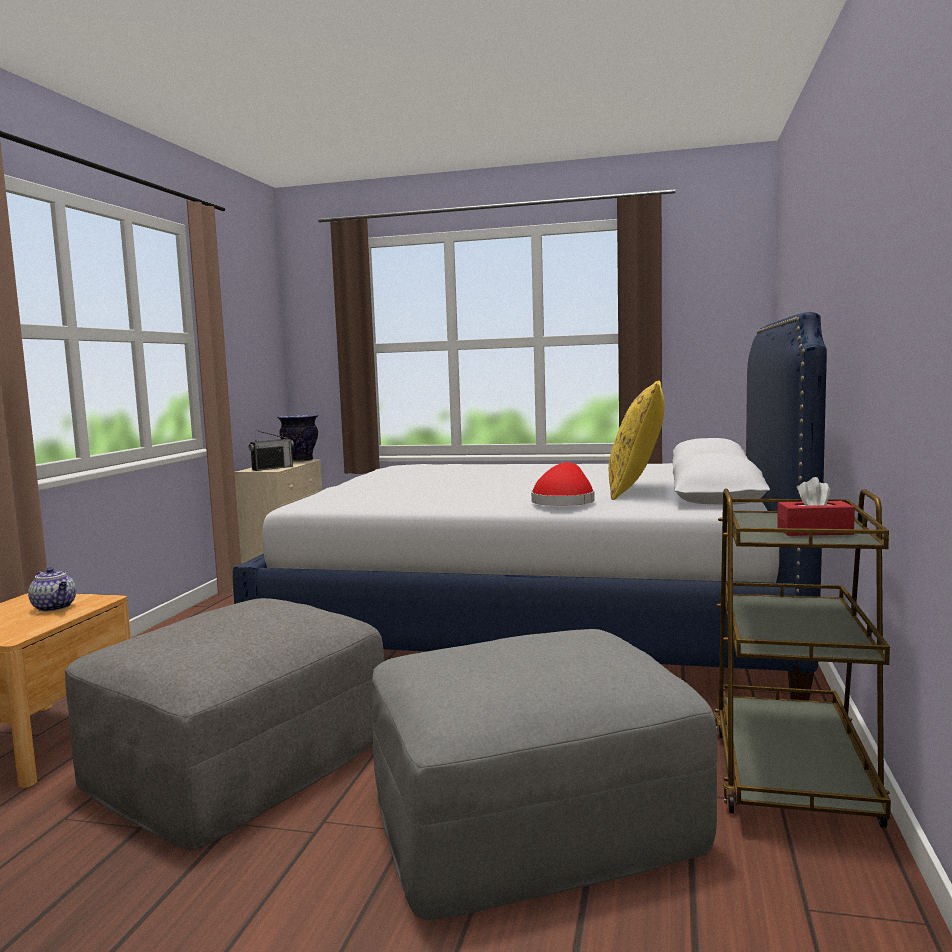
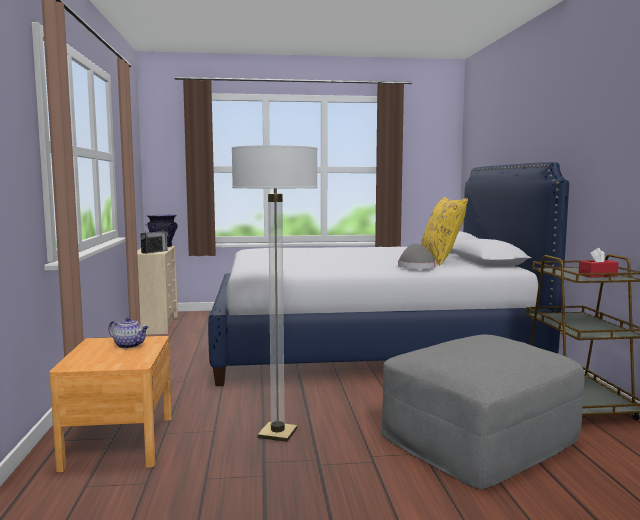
camera: 20 degrees left, 0 degrees up
(238, 760) = (277, 433): grey ottoman -> floor lamp
(564, 502) = (415, 267): red hat -> grey hat

